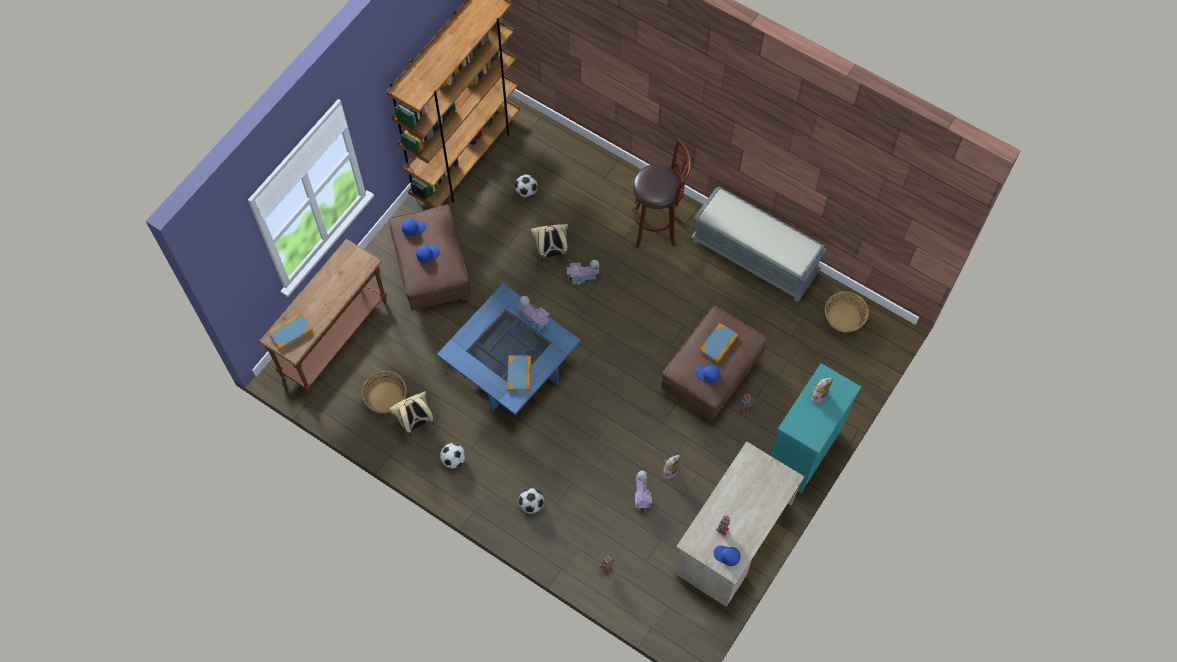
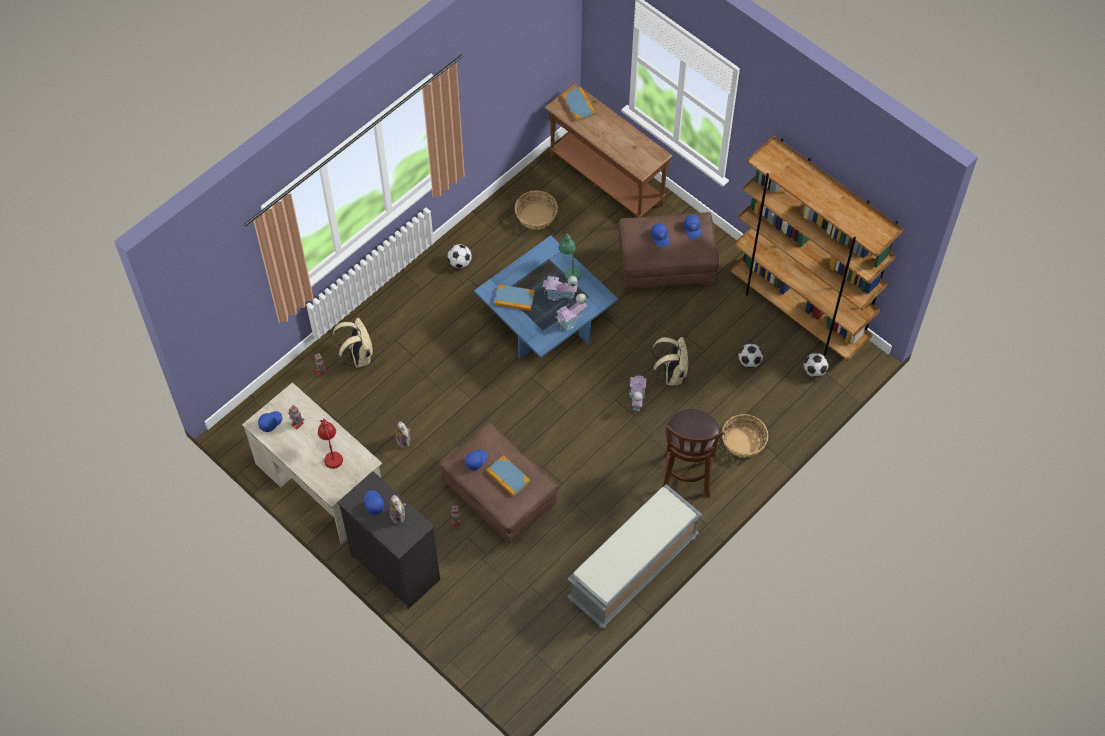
camera: 100 degrees right, 5 degrees down
(416, 423) = (504, 237): beige backpack -> beige backpack (358, 357)
(475, 330) = (569, 268): none -> green table lamp
(531, 504) = (399, 319): football -> football (814, 371)
(642, 496) = (384, 412): toy house -> toy house (560, 294)
(747, 489) = (331, 453): none -> red table lamp
(802, 451) = (395, 566): turquoise dresser -> black dresser
(811, 420) = (373, 503): none -> blue cap
(844, 317) = (541, 645): basket -> basket (743, 442)

